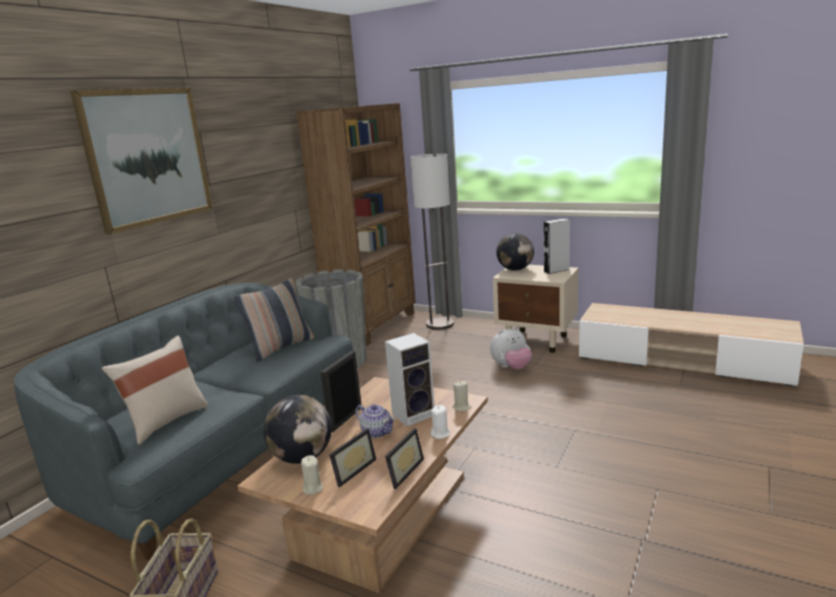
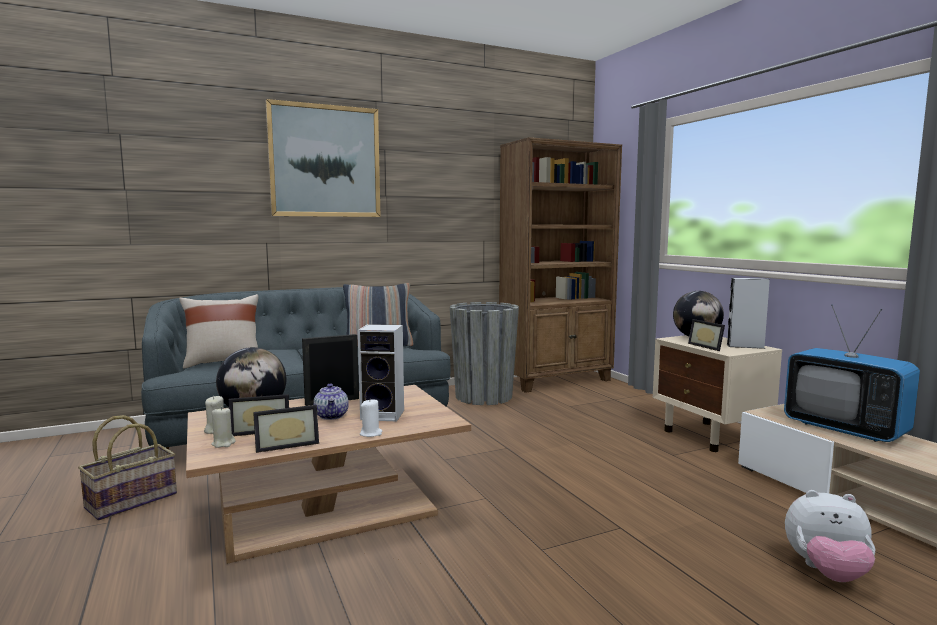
camera: 35 degrees right, 10 degrees down
(440, 324) = (622, 394): floor lamp -> none
(462, 407) = (431, 423): beige candle -> beige candle (223, 443)
(511, 367) = (639, 449): plush toy -> plush toy (826, 572)
(538, 277) = (708, 347): none -> picture frame
(641, 316) = (845, 429): none -> television

